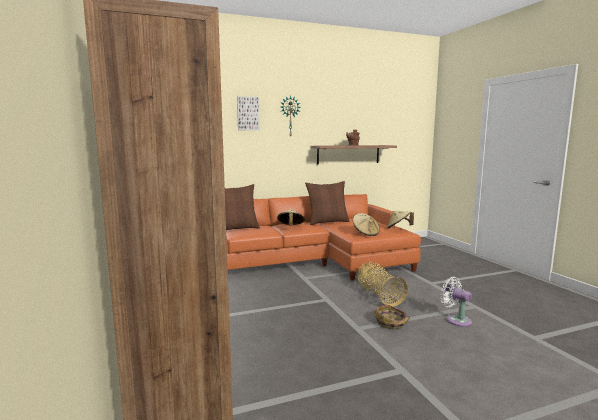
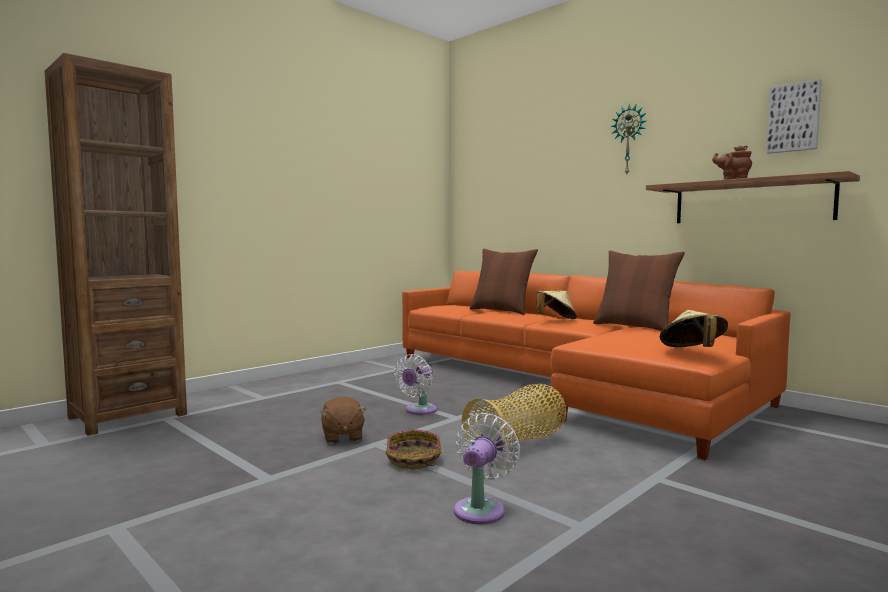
camera: 65 degrees right, 5 degrees down
(248, 113) = (566, 145): picture -> picture (794, 118)
(303, 306) = (419, 410): none -> white fan
(338, 336) = (342, 437): none -> brown plush toy
(365, 233) = (610, 344): beige hat -> none

